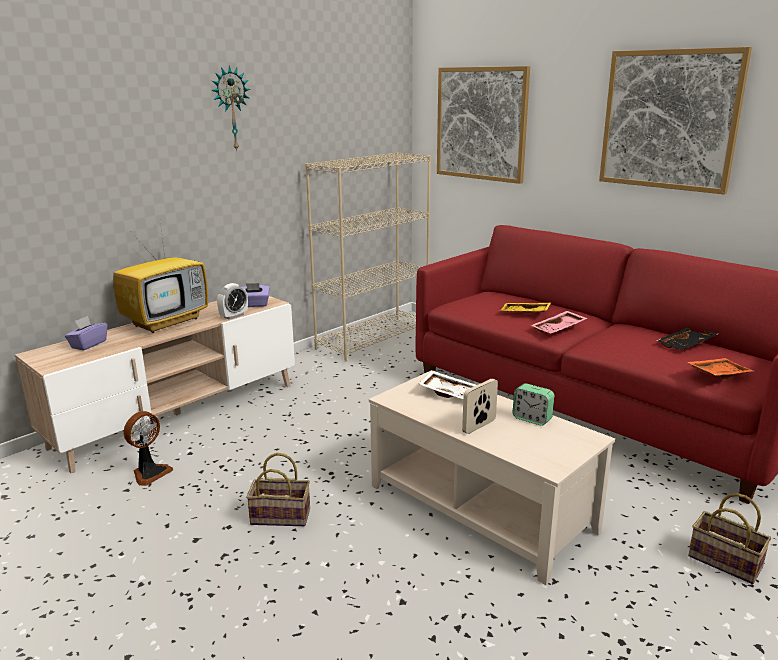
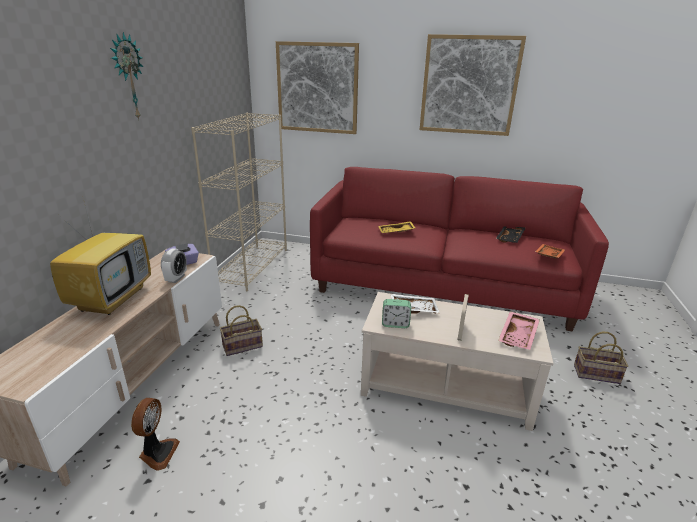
camera: 30 degrees left, 5 degrees up
(88, 344) = (45, 346): purple tissue box -> none
(282, 516) = (316, 449): basket -> basket (243, 345)
(532, 419) = (483, 315): alarm clock -> alarm clock (395, 324)
(559, 329) = (430, 240): pink tray -> pink tray (519, 336)

